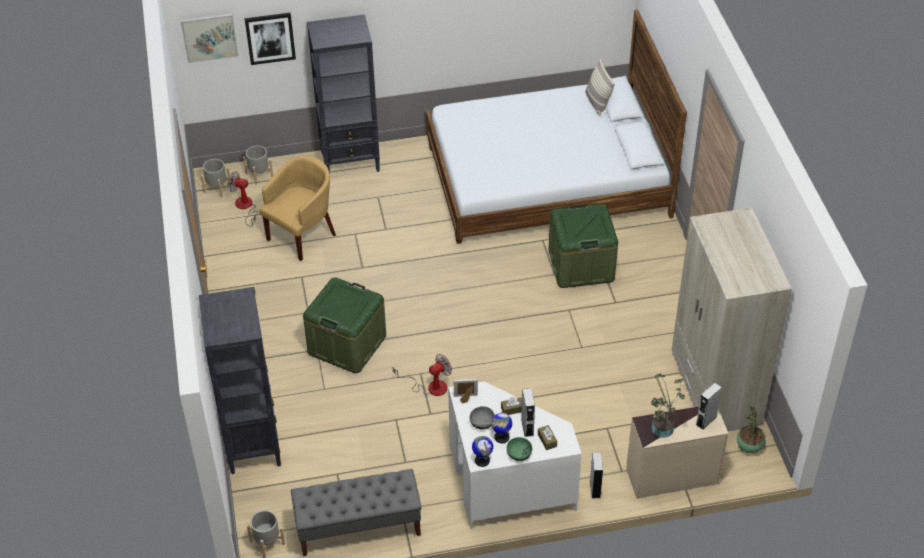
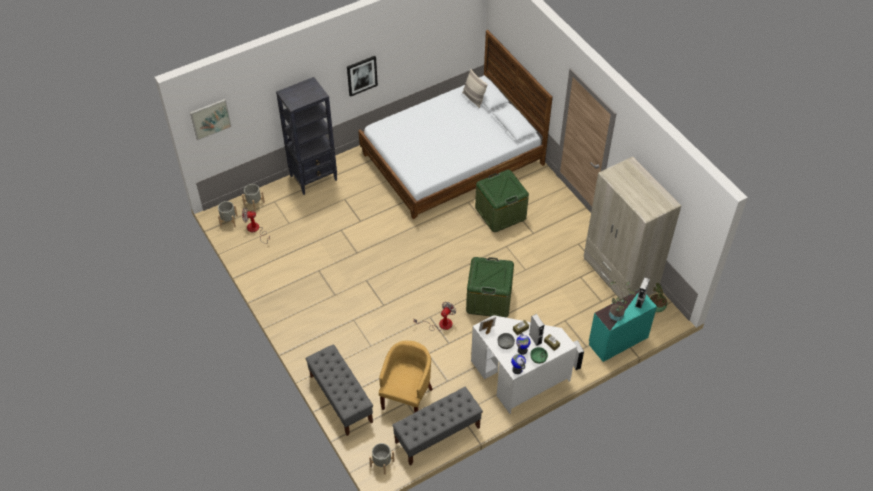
camera: 20 degrees left, 5 degrees up
(253, 444) = (340, 398): black bookcase -> grey bench
(270, 38) = (251, 108): picture -> picture (362, 75)
(302, 235) = (305, 240): yellow armchair -> yellow armchair (407, 396)
(347, 344) = (372, 310): green storage box -> green storage box (489, 299)
(671, 475) = (617, 340): beige dresser -> turquoise dresser

